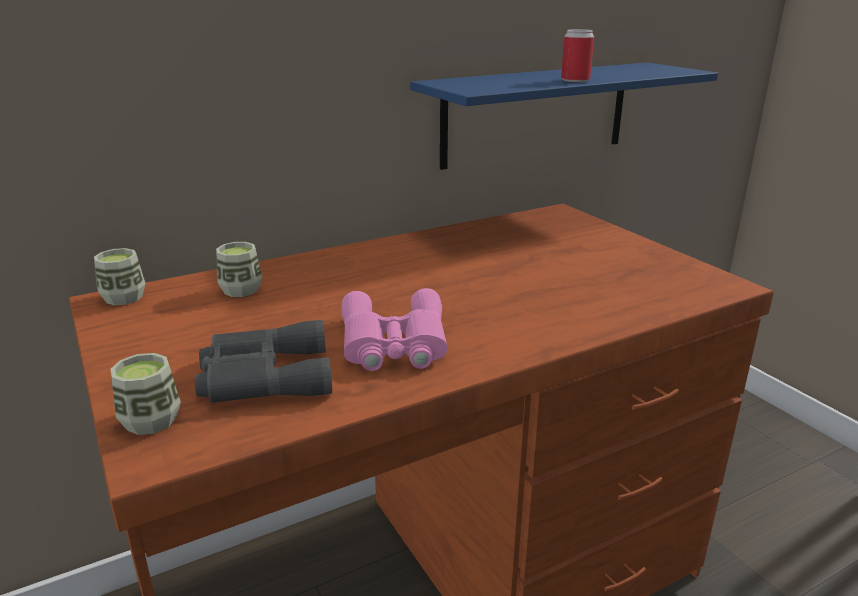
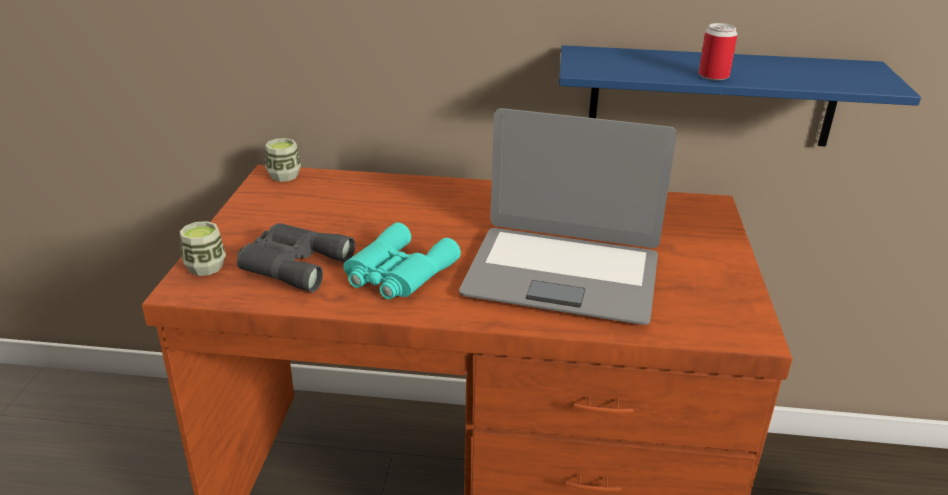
camera: 35 degrees right, 5 degrees up
(241, 290) = (357, 194): cup -> none
(393, 343) = (397, 273): pink binoculars -> turquoise binoculars
(539, 293) = (562, 275): none -> laptop

